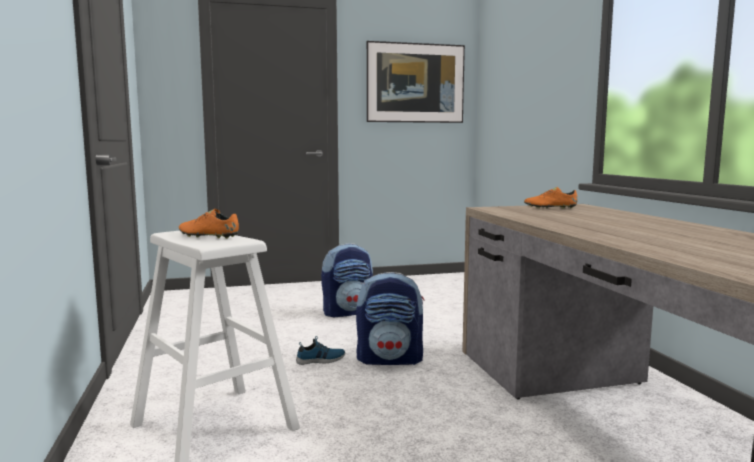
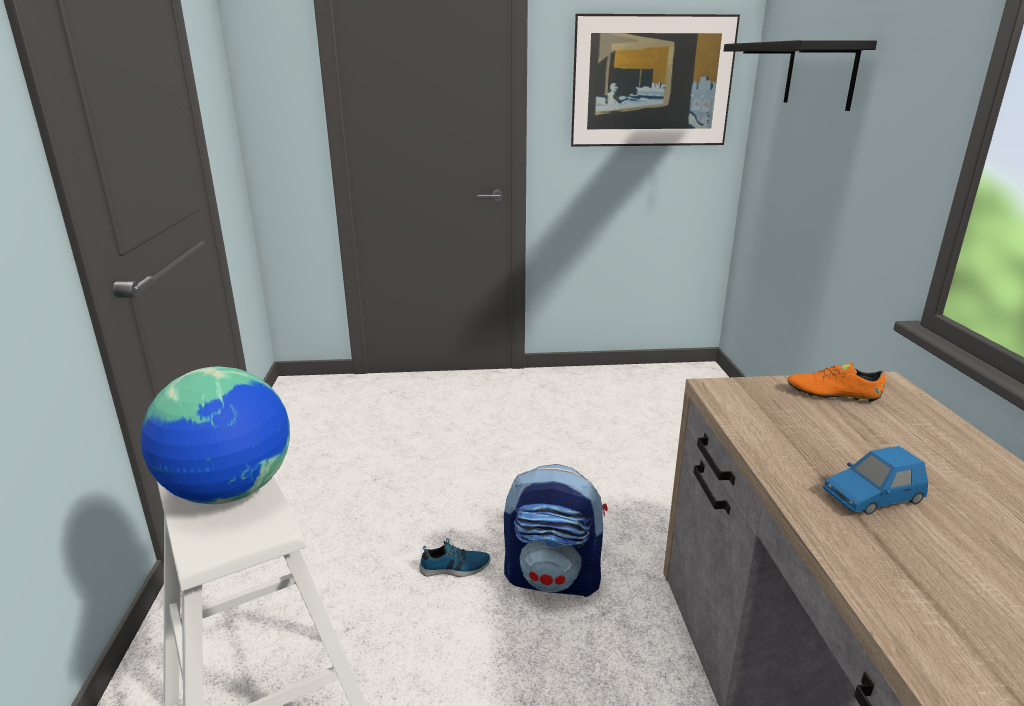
camera: 10 degrees right, 15 degrees up
(208, 236) = (230, 491): orange shoe -> globe
(348, 312) = (519, 449): backpack -> none
(516, 68) = (820, 74): none -> black shelf
(578, 222) = (872, 497): none -> blue toy car

